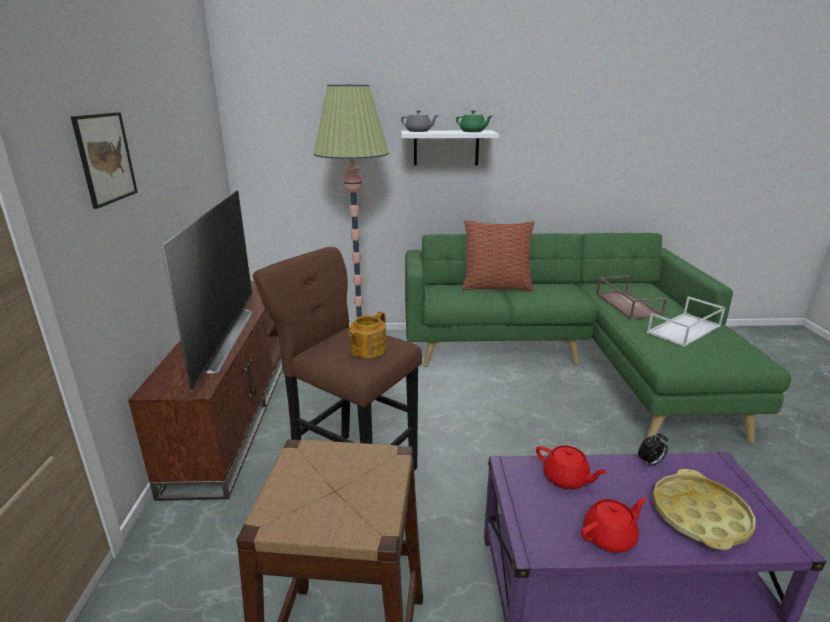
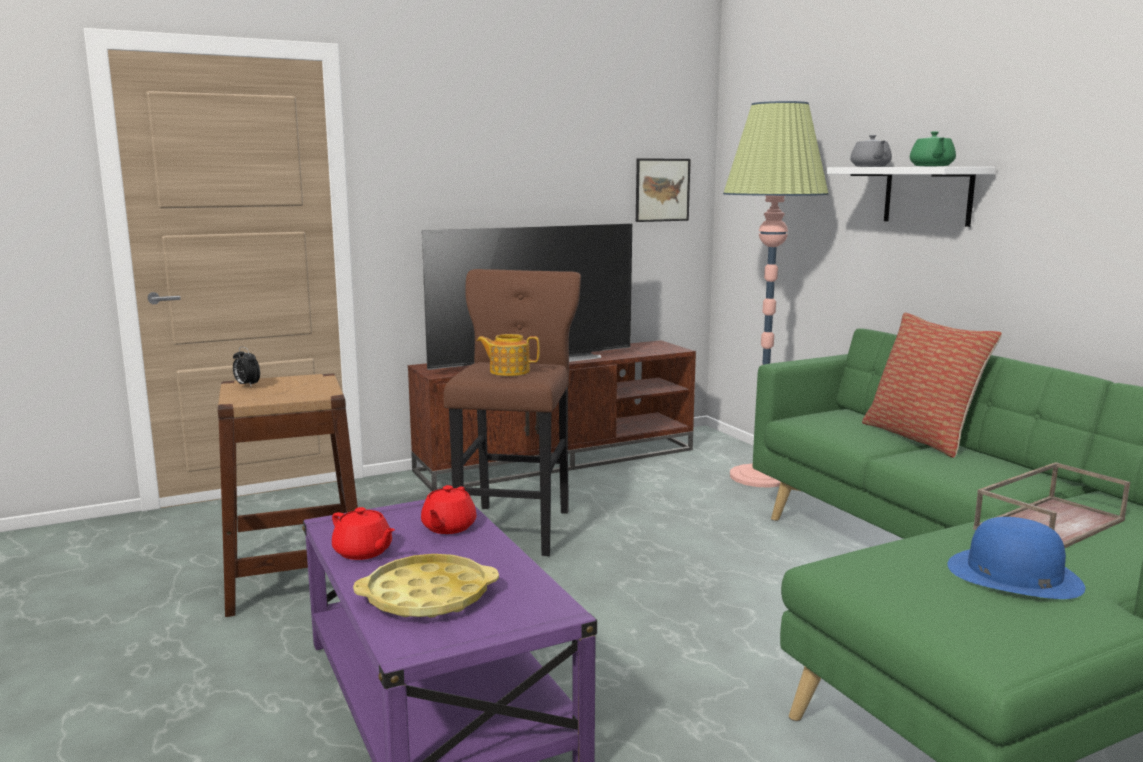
camera: 65 degrees right, 10 degrees down
(105, 158) = (458, 166): picture -> picture (662, 190)
(650, 462) = (518, 568): alarm clock -> alarm clock (247, 385)
(684, 330) = (1013, 575): white tray -> blue hat

